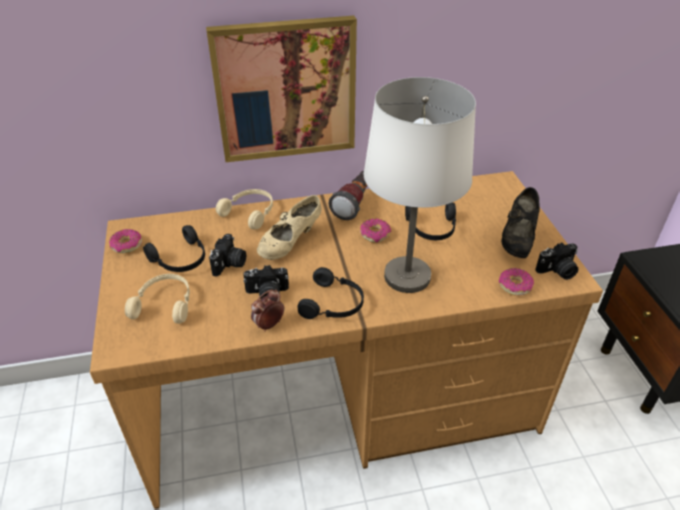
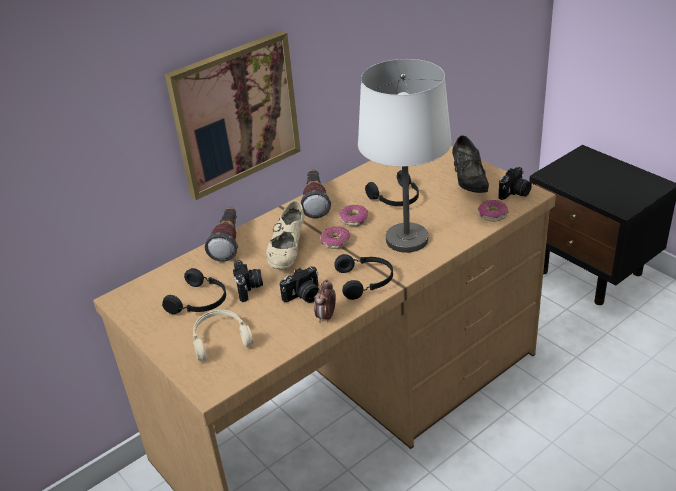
camera: 25 degrees left, 5 degrees down
(126, 245) = (135, 311): donut -> donut (335, 242)
(250, 212) = (228, 243): beige headphones -> flashlight

